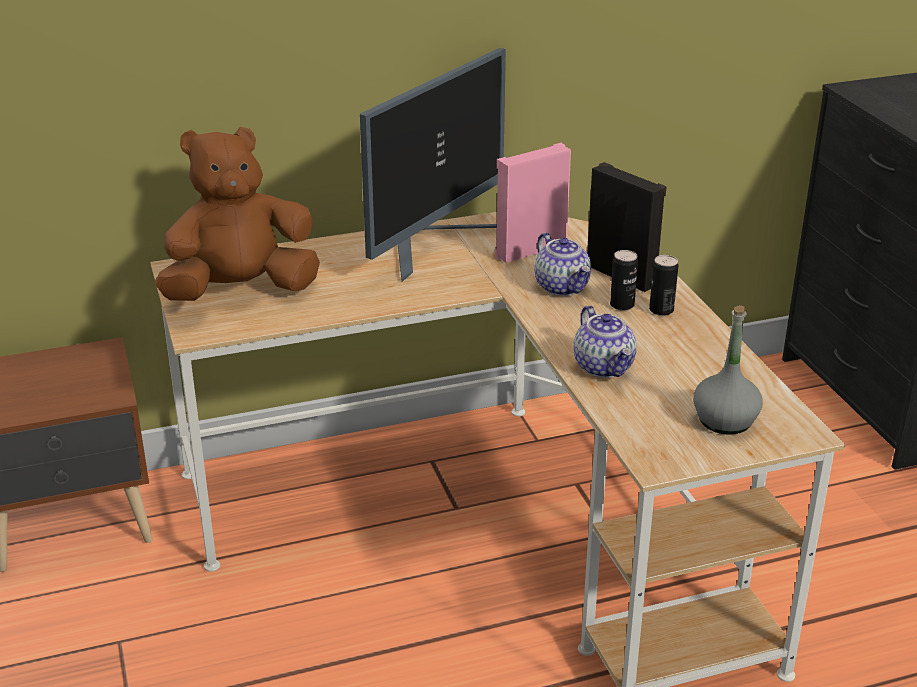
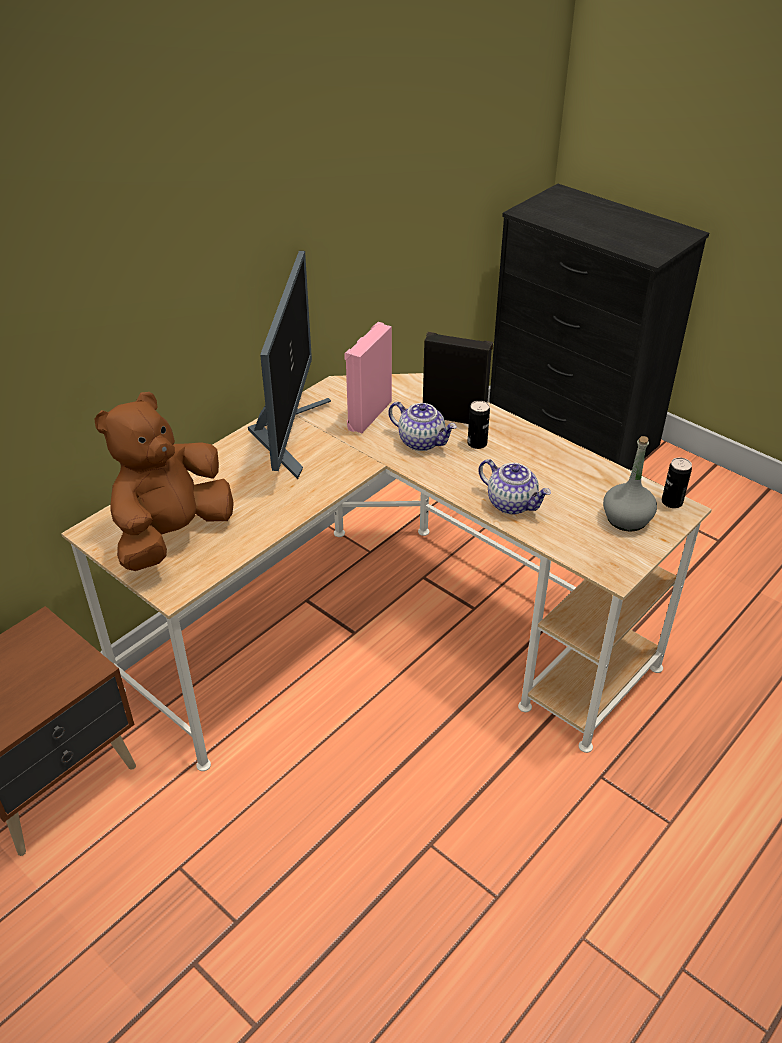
camera: 30 degrees left, 10 degrees up
(661, 310) = (507, 438): can -> can (672, 502)

